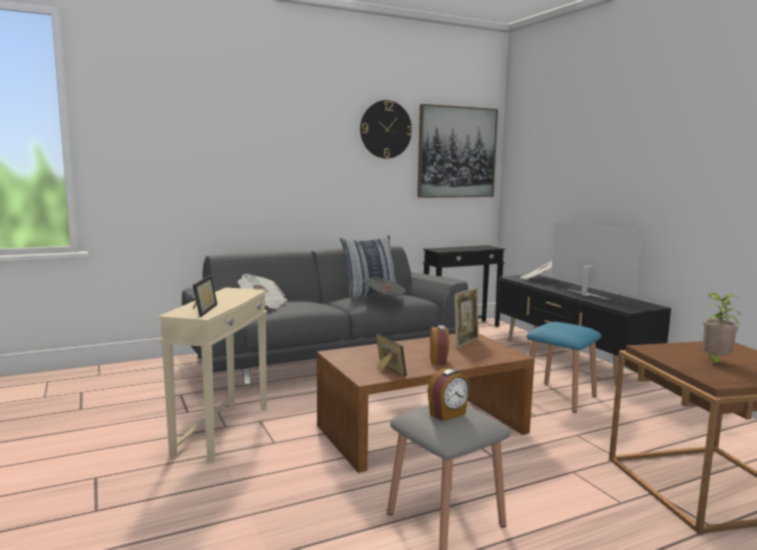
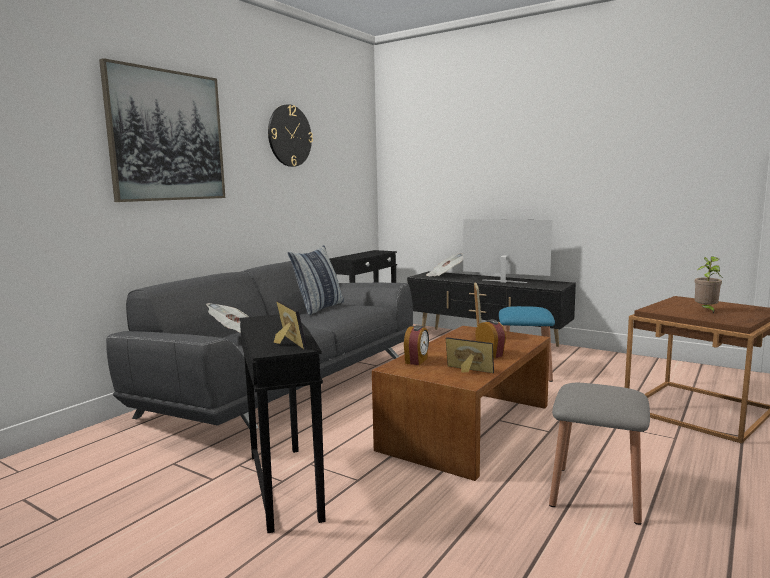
camera: 30 degrees left, 0 degrees up
(223, 430) = (285, 485): beige side table -> black side table
(386, 299) = (351, 310): newspaper -> none
(448, 414) = (603, 393): alarm clock -> alarm clock (417, 361)
(457, 152) = (345, 160): picture -> picture (167, 136)

